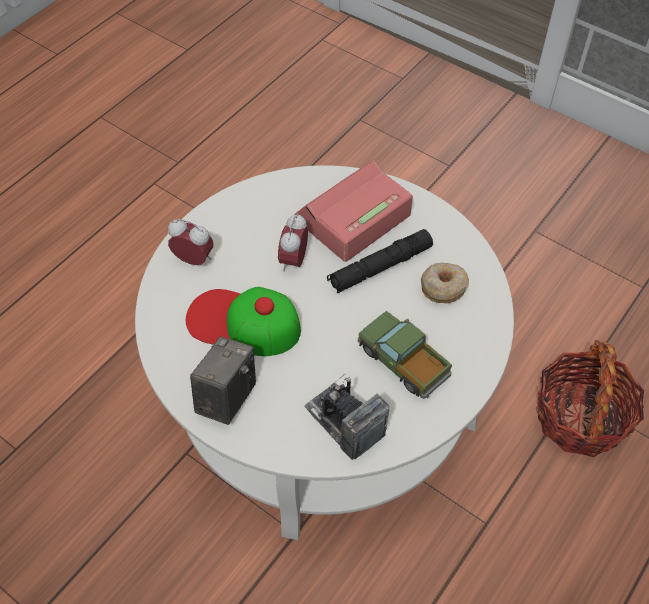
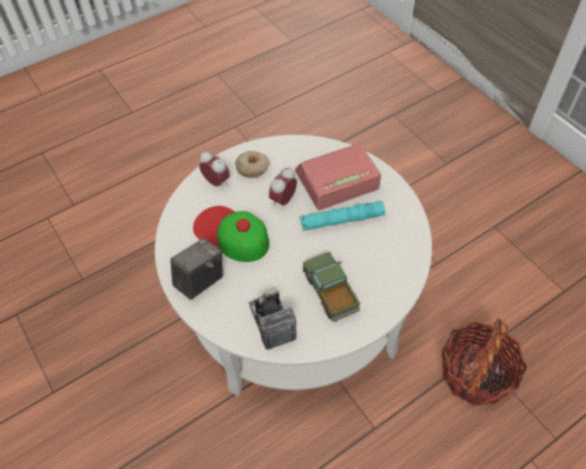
camera: 20 degrees right, 0 degrees up
(380, 267) = (341, 220): black flashlight -> turquoise flashlight
(443, 287) = (381, 246): donut -> donut (252, 168)

